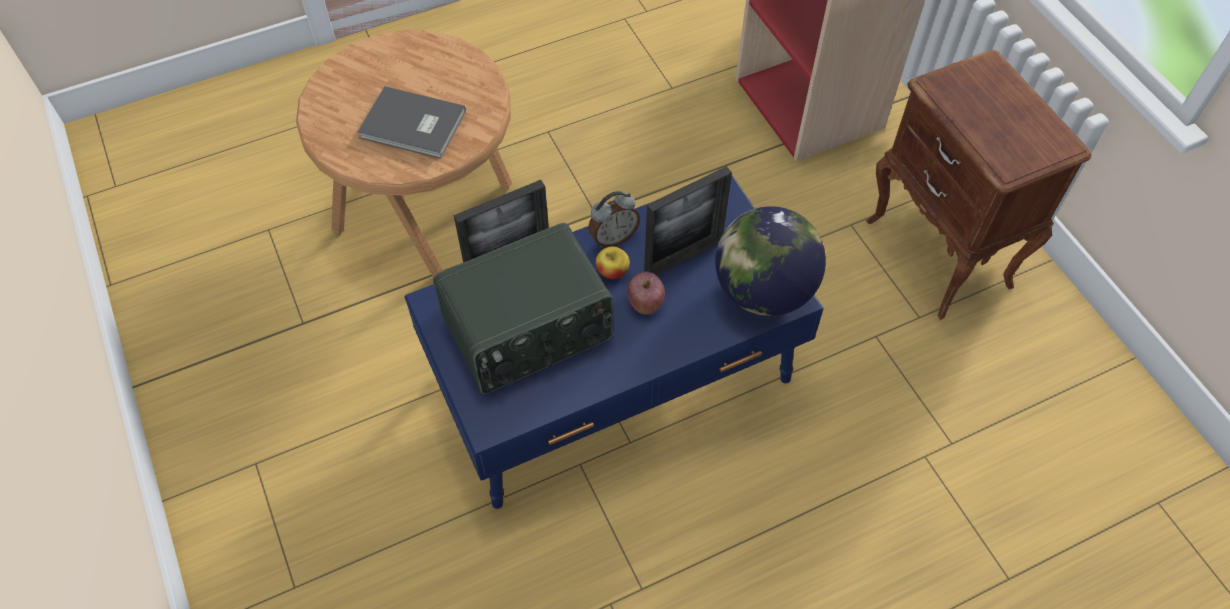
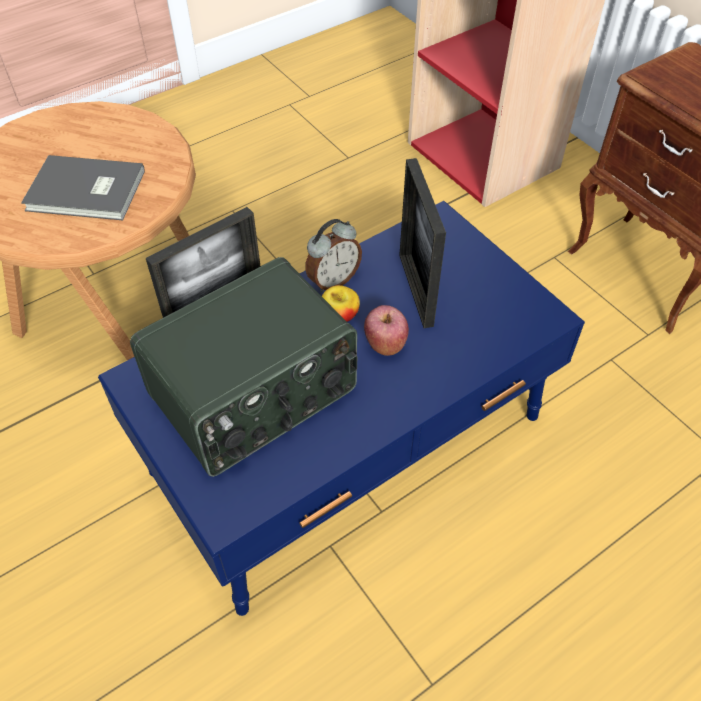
camera: 10 degrees left, 5 degrees down
(683, 257) = (415, 289): picture frame -> picture frame turned 120 degrees clockwise
(762, 290) = (513, 312): globe -> none

